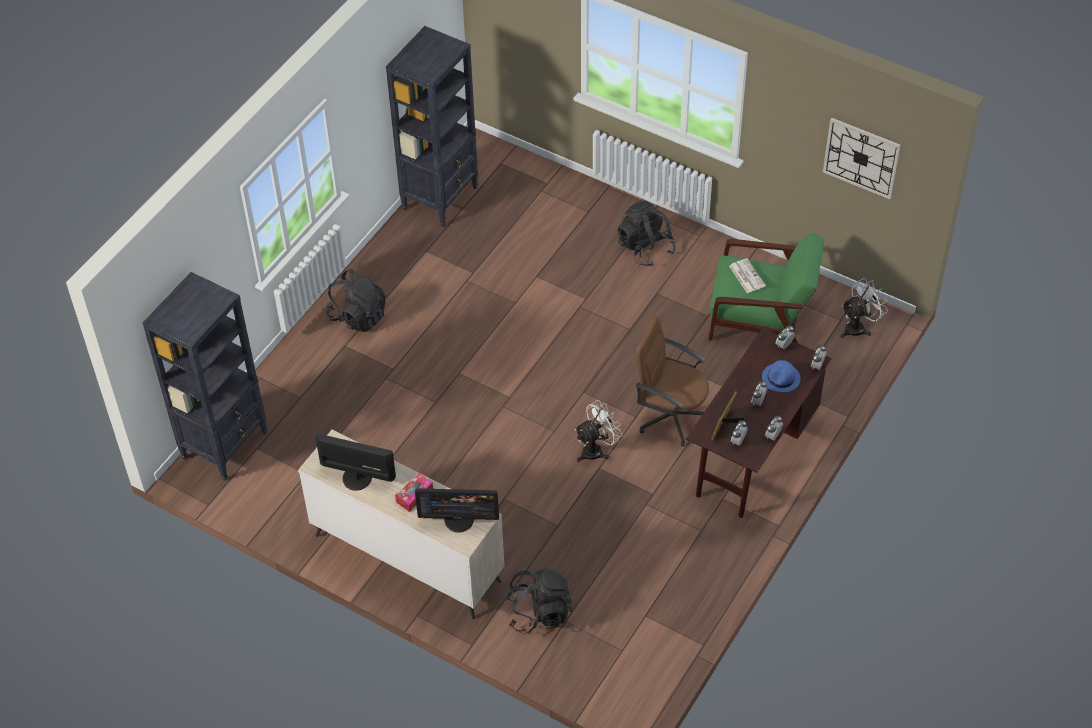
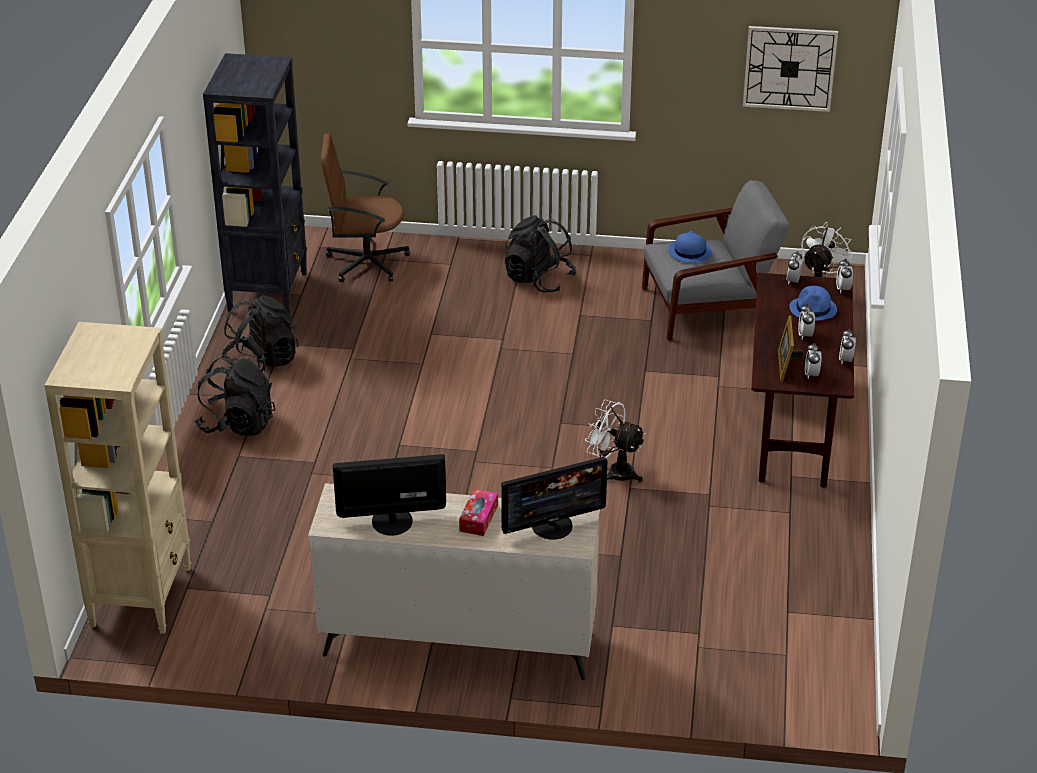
camera: 25 degrees left, 15 degrees down
(225, 444) = (142, 596): black bookcase -> beige bookcase
(539, 612) = (660, 648): black backpack -> black backpack (262, 362)
(596, 450) = (614, 471): white fan -> white fan turned 90 degrees counterclockwise
(671, 415) = (676, 417): brown office chair -> brown office chair (365, 262)
(746, 276) = (689, 252): newspaper -> blue hat
(761, 317) = (710, 307): green armchair -> grey armchair

